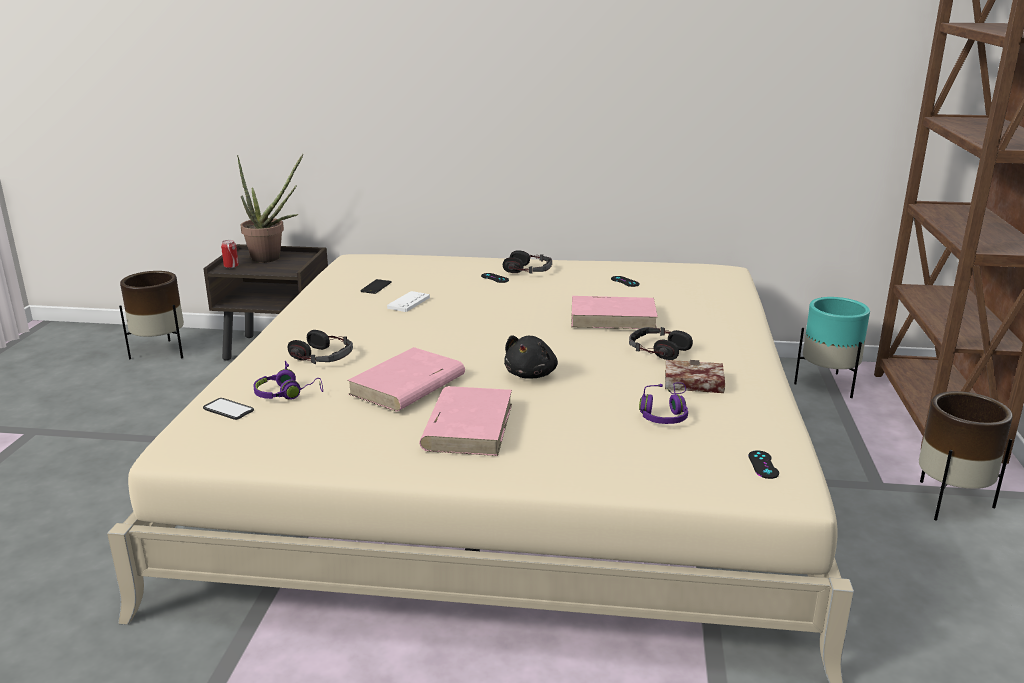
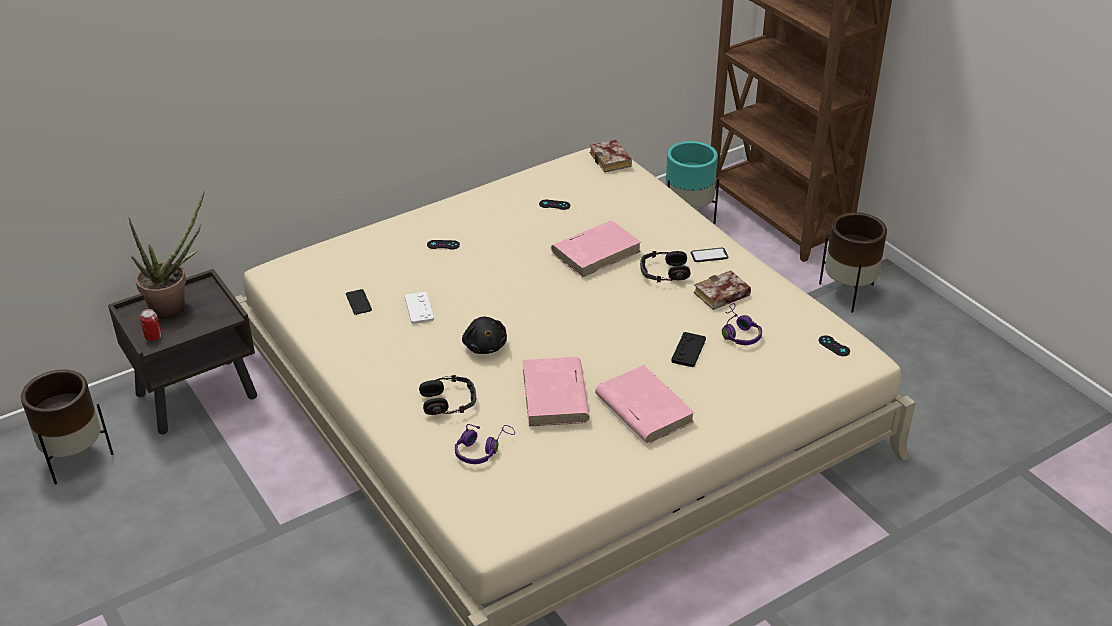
camera: 40 degrees left, 15 degrees up
(228, 409) = (464, 487): phone -> phone (709, 255)
(528, 270) = (458, 222): headphones -> none
(531, 374) = (618, 340): black plush toy -> black plush toy (485, 345)
(588, 406) = (688, 350): none -> black game controller
(726, 273) = (612, 160): none -> book

